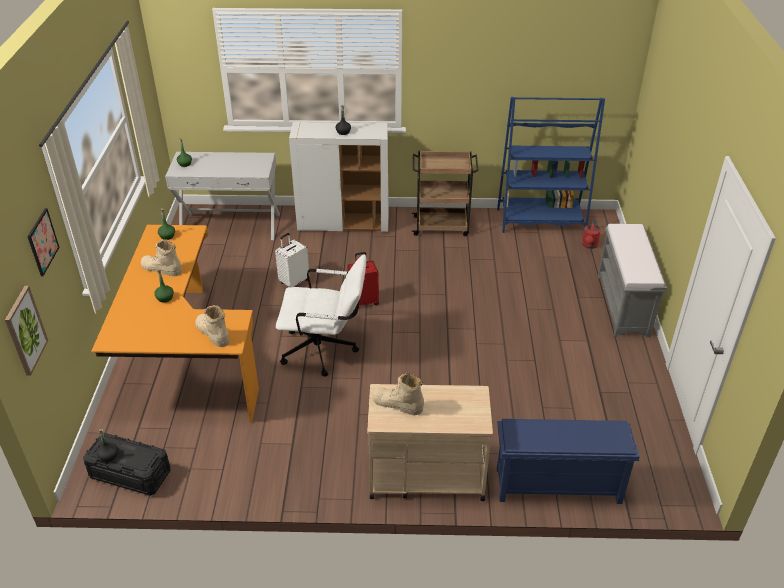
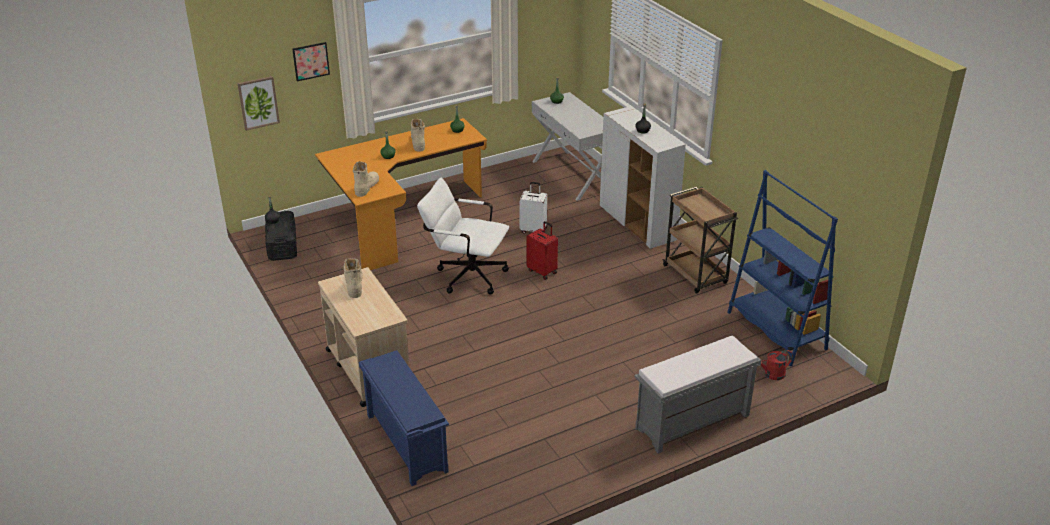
camera: 60 degrees right, 5 degrees down
(325, 350) = (465, 275): white office chair -> white office chair turned 135 degrees clockwise

